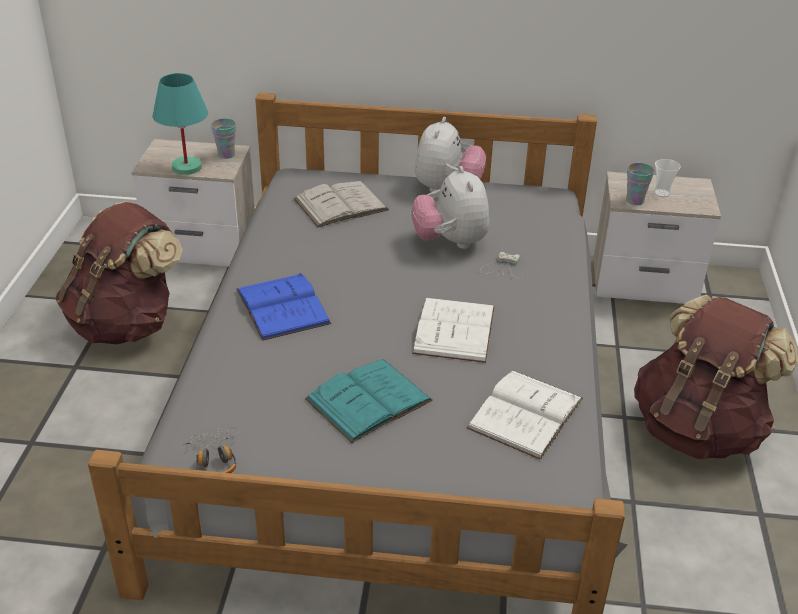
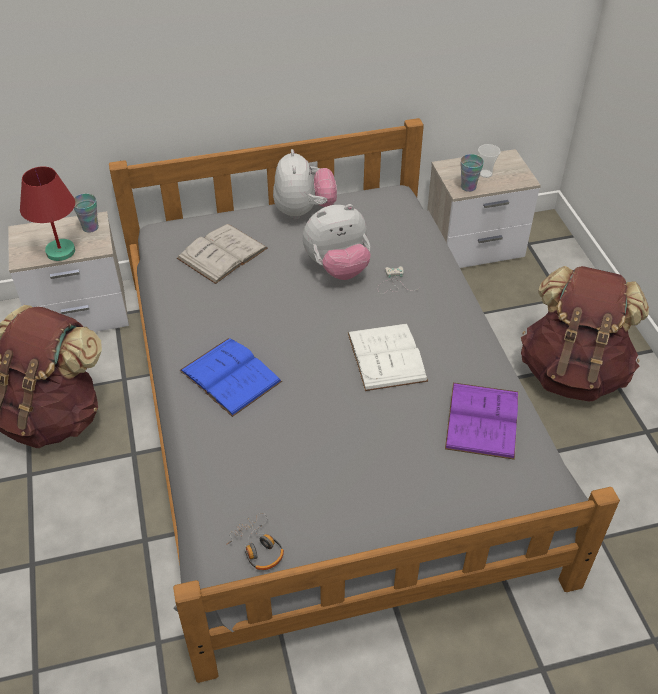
camera: 20 degrees left, 10 degrees up
(187, 167) = (61, 251): turquoise table lamp -> red table lamp
(368, 400) = (354, 447): turquoise book -> none
(450, 242) = (337, 268): plush toy -> plush toy turned 75 degrees counterclockwise
(525, 413) = (482, 420): white book -> purple book

